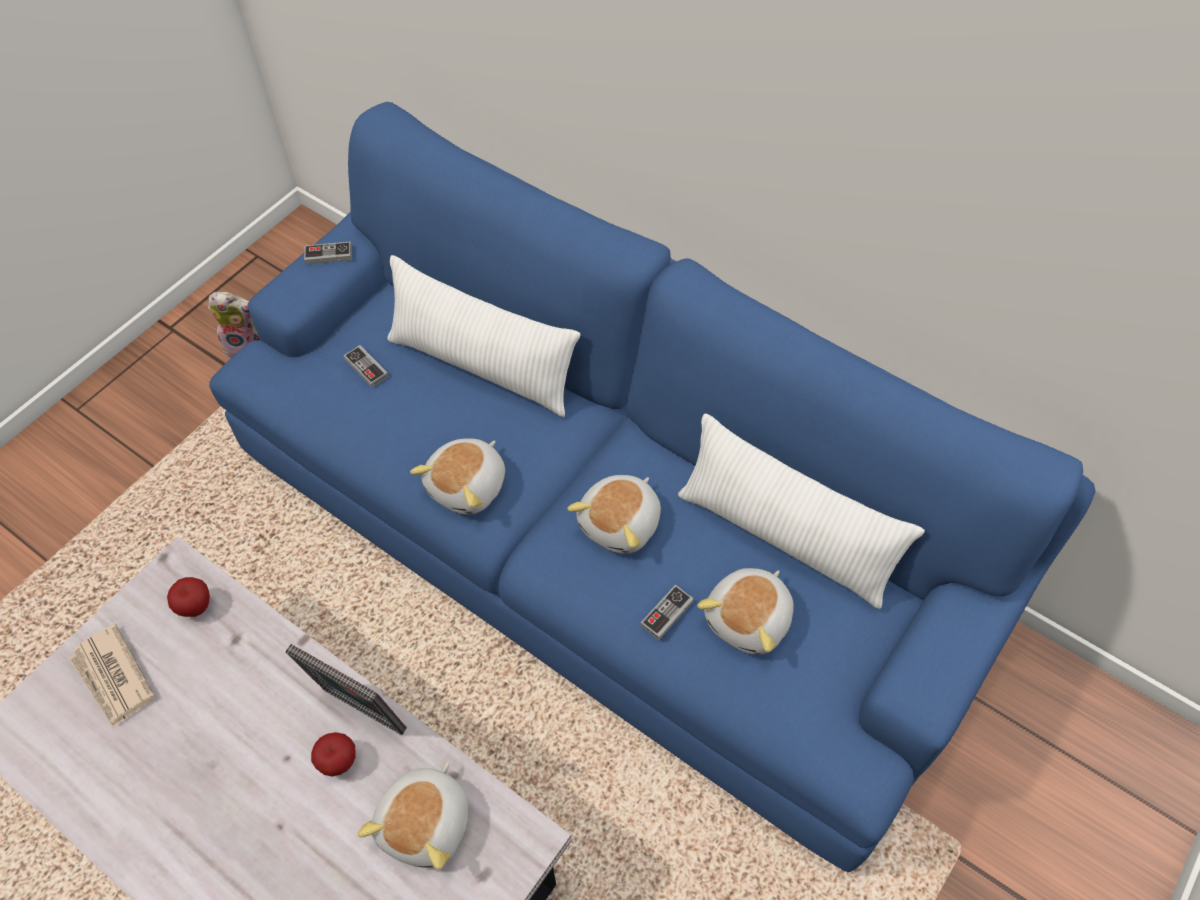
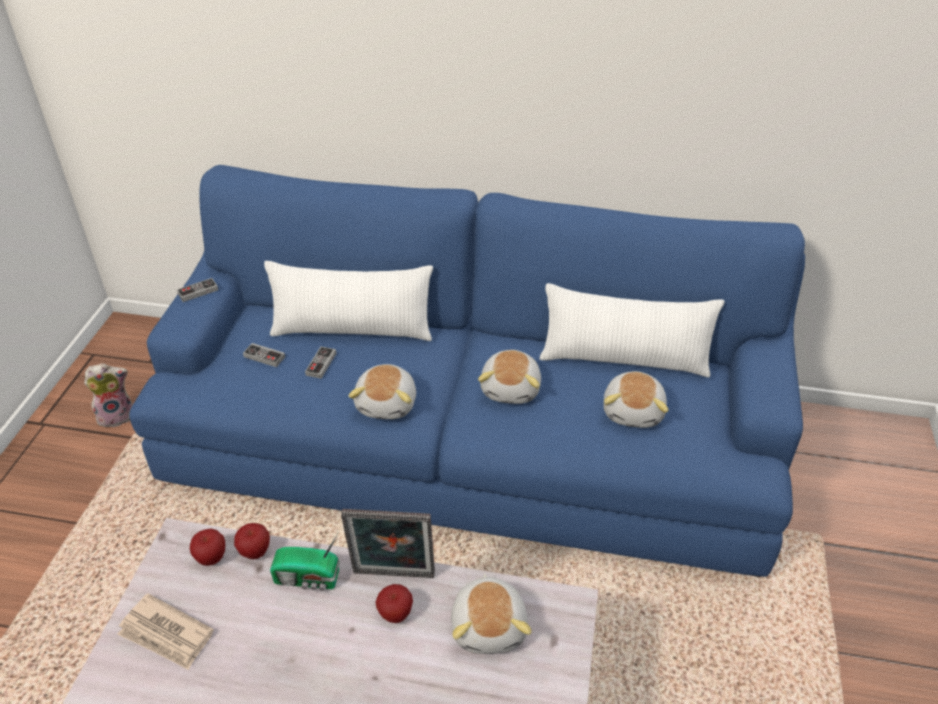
camera: 25 degrees left, 15 degrees down
(241, 619) = (255, 552): none -> apple
(276, 676) = (308, 579): none -> radio
(667, 613) = (578, 427): game controller -> game controller (321, 364)

